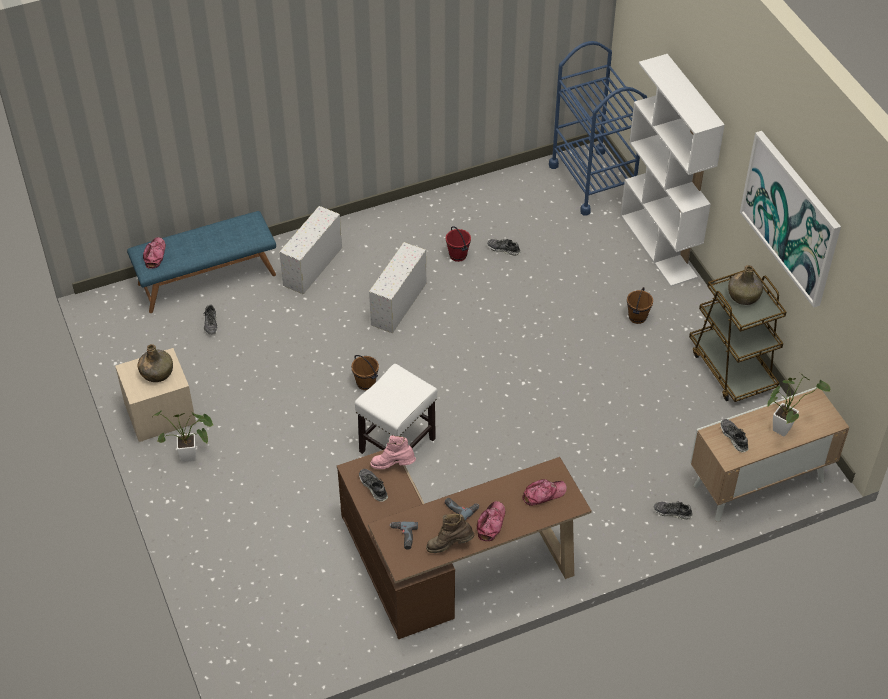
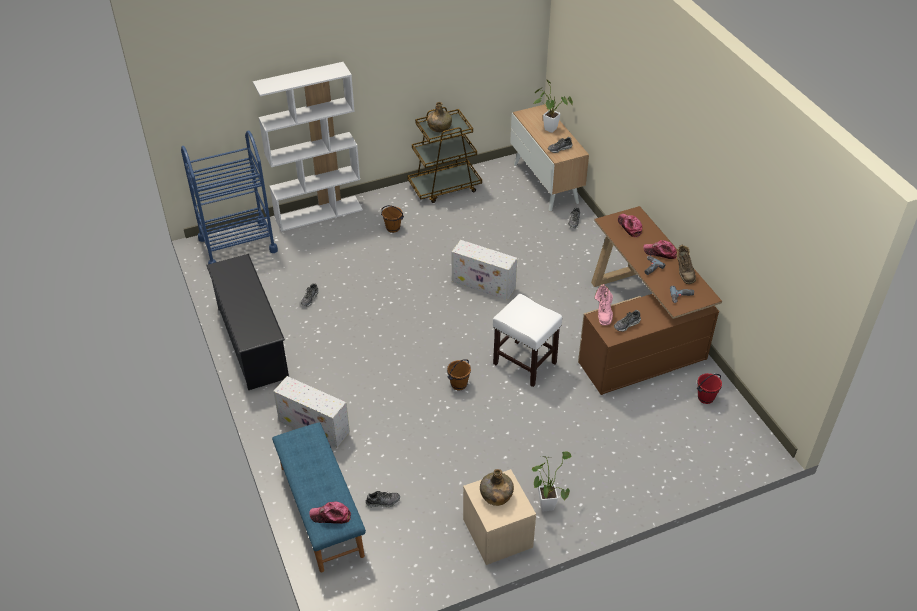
camera: 90 degrees left, 5 degrees down
(398, 305) = (368, 365): white storage box -> white storage box (484, 285)
(434, 209) = (252, 342): none -> black shoe rack
(458, 255) = (313, 326): red bucket -> red bucket (705, 397)
(790, 217) = (431, 52): picture -> none

